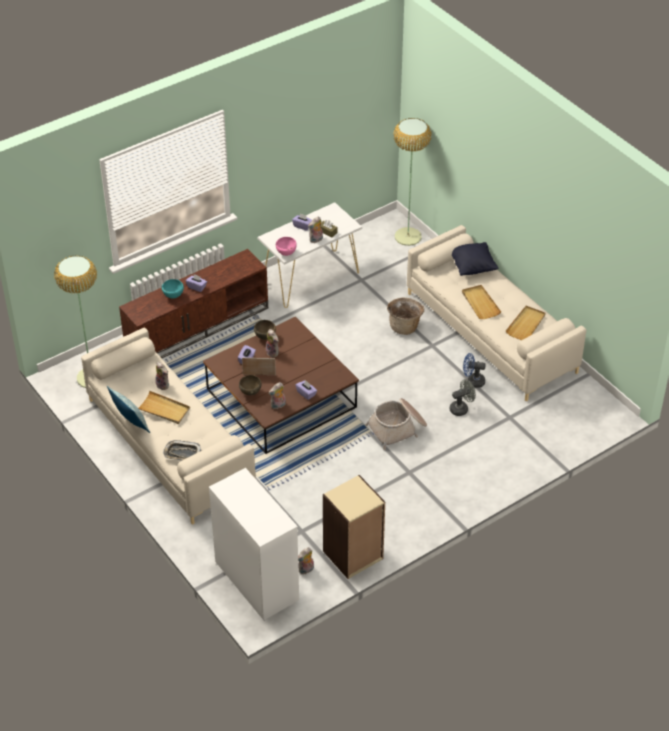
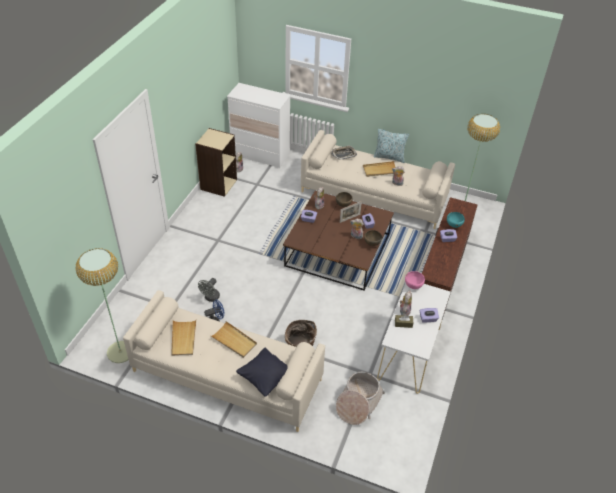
camera: 145 degrees right, 0 degrees up
(398, 428) = (245, 264): basket -> basket (358, 403)
(408, 236) = (370, 447): floor lamp -> floor lamp (120, 352)

